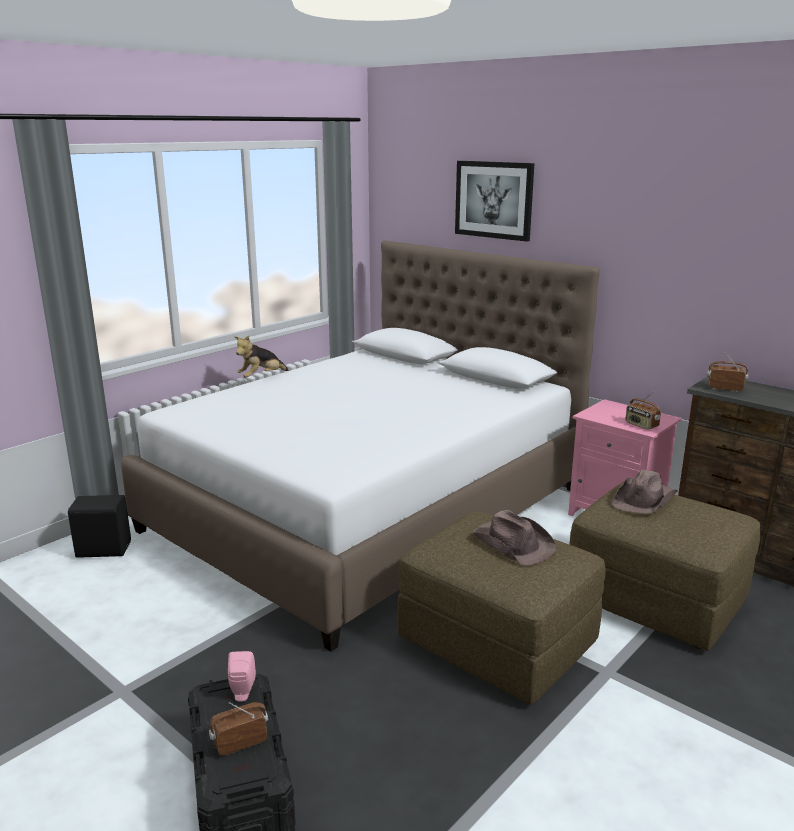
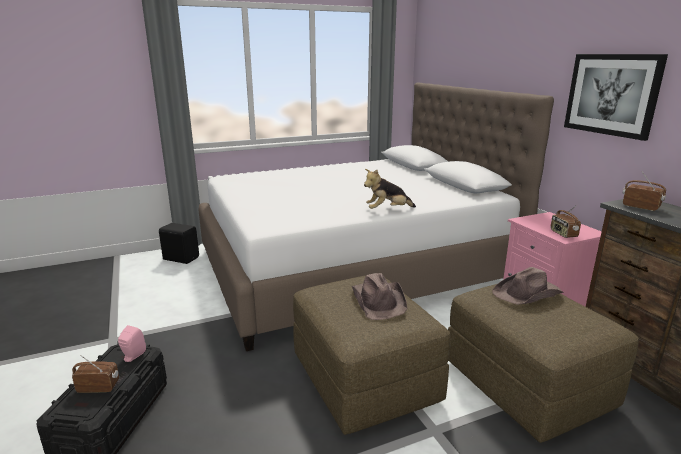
camera: 25 degrees right, 0 degrees up
(261, 377) = (303, 166): plush toy -> plush toy (387, 210)
(494, 200) = (487, 46): picture -> picture (611, 94)

